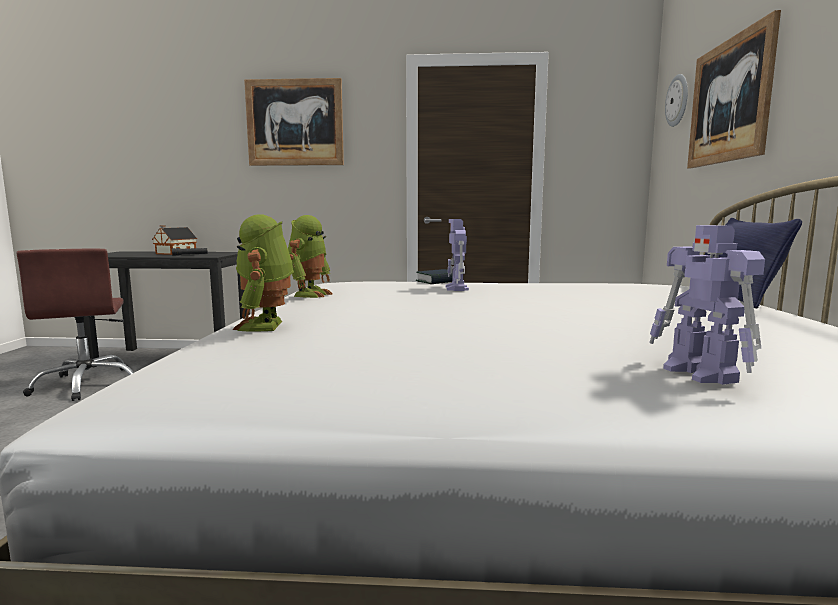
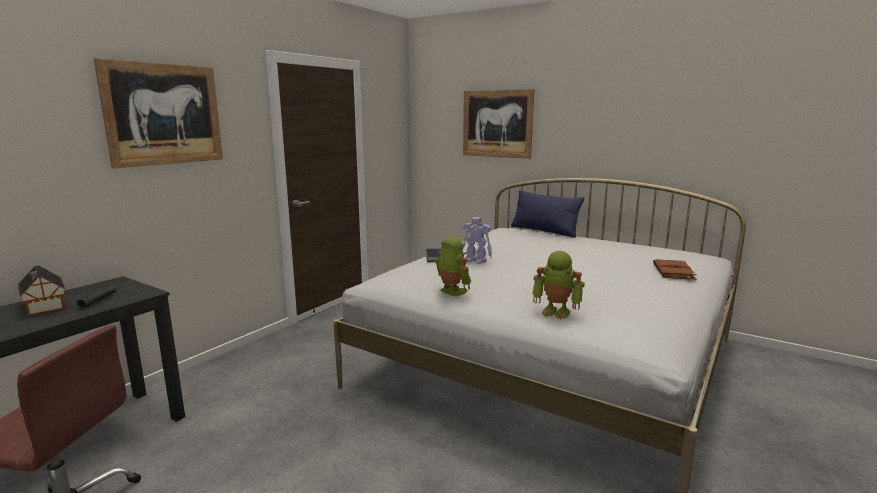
camera: 60 degrees left, 5 degrees up
(677, 100) = (441, 109): wall clock -> none
(701, 374) = (673, 272): toy robot -> brown book

